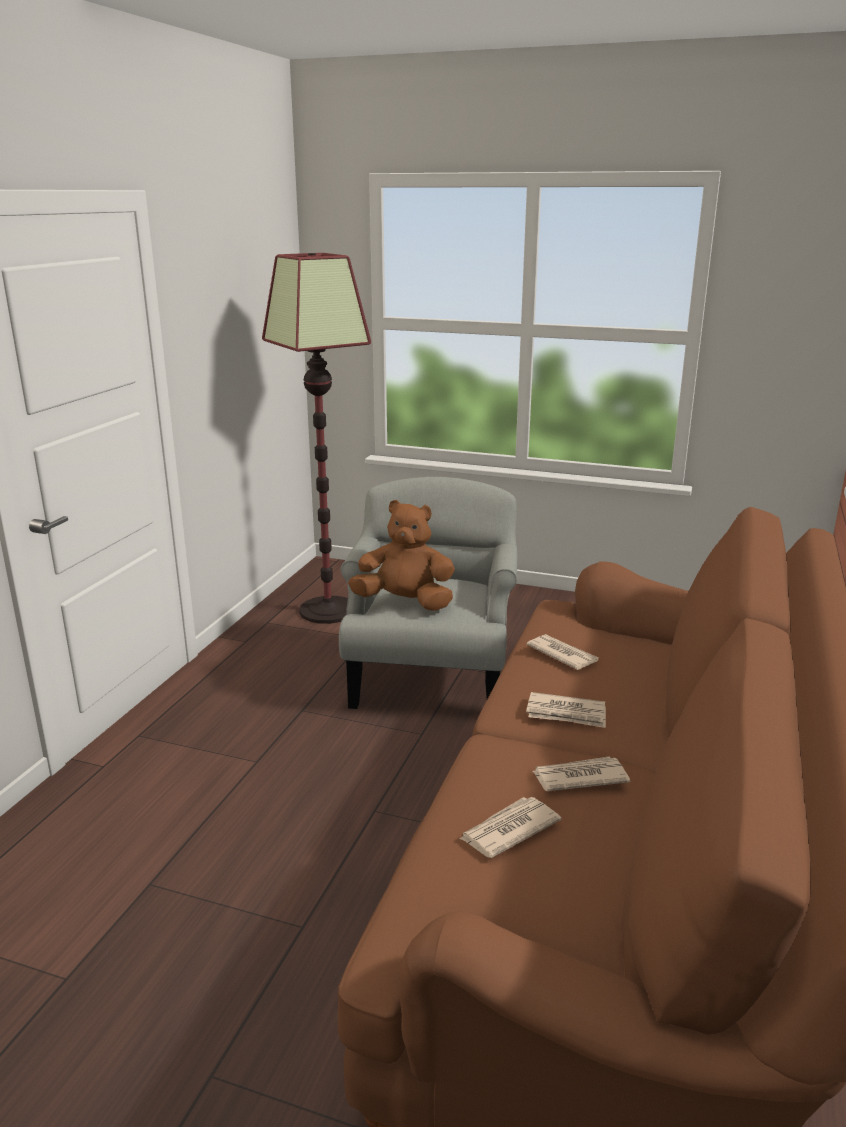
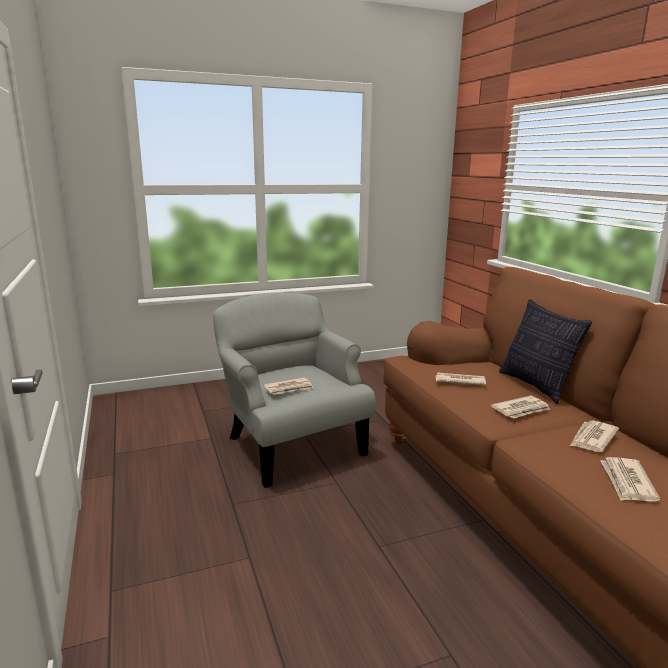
camera: 40 degrees left, 5 degrees down
(328, 610) = (156, 428): floor lamp -> none
(405, 602) = (289, 388): brown plush toy -> newspaper
(661, 697) = (536, 386): none -> pillow

